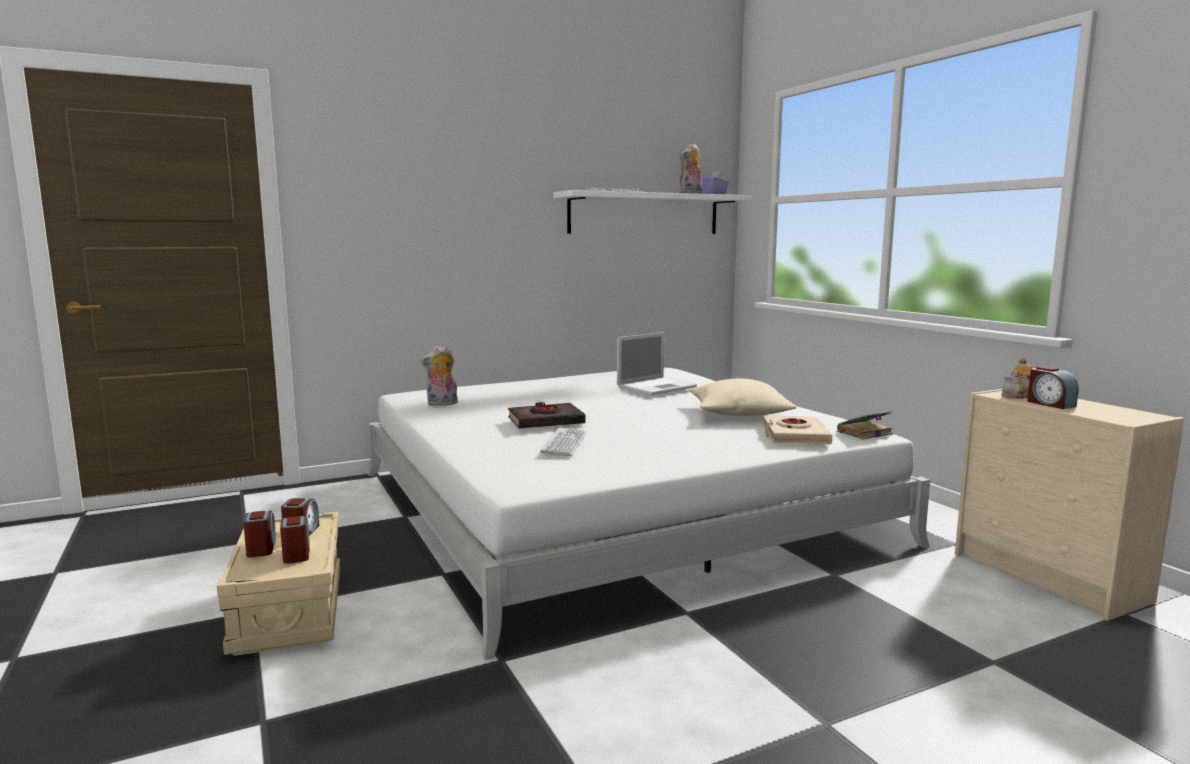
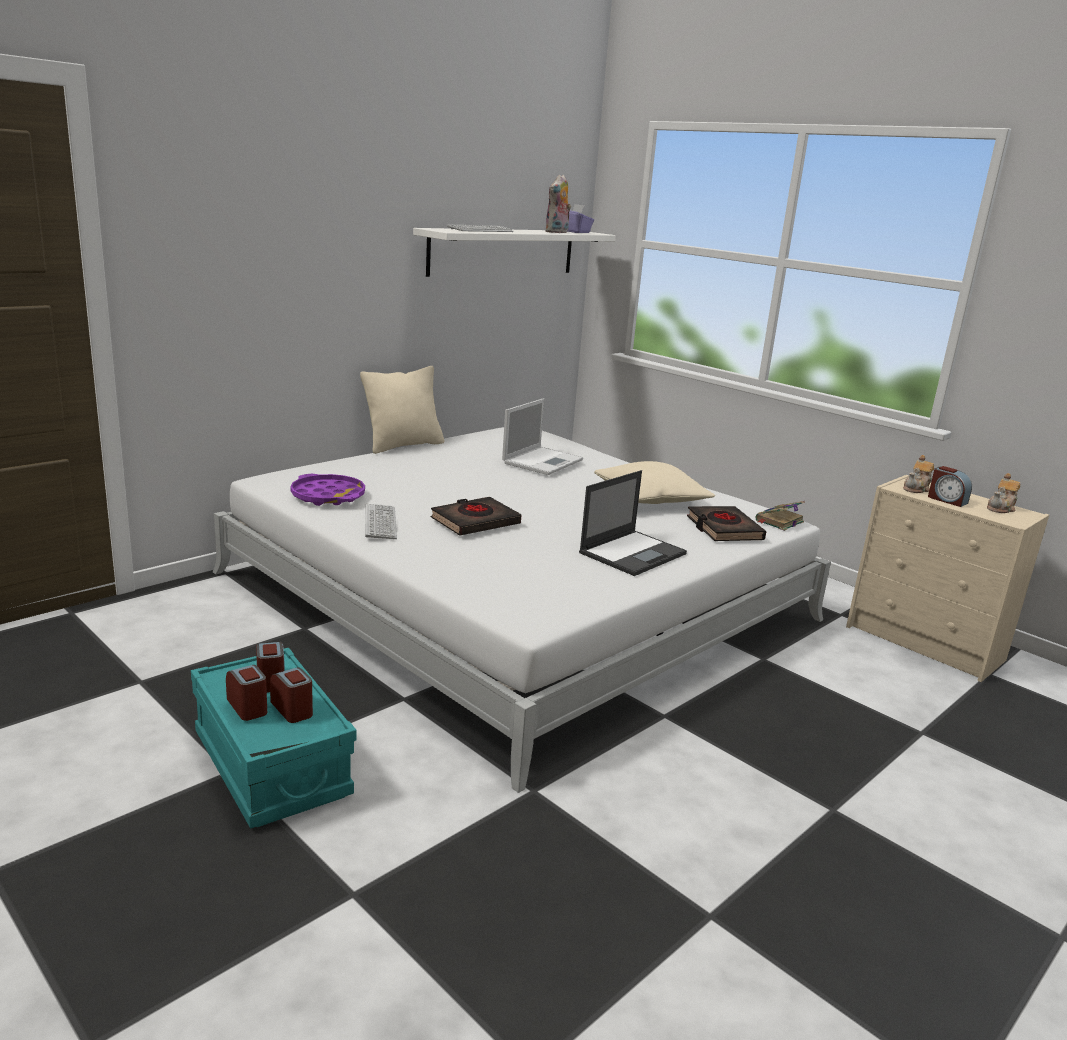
camera: 20 degrees left, 10 degrees up
(289, 610) = (272, 764): beige storage box -> turquoise storage box
(442, 404) = (328, 496): plush toy -> purple tray
(544, 377) = (403, 445): none -> beige pillow
(564, 443) = (522, 554): keyboard -> keyboard (380, 523)
(677, 448) = (633, 553): none -> laptop
(794, 436) = (724, 529): beige book -> black book
(1118, 412) = (1001, 508): none -> teapot

